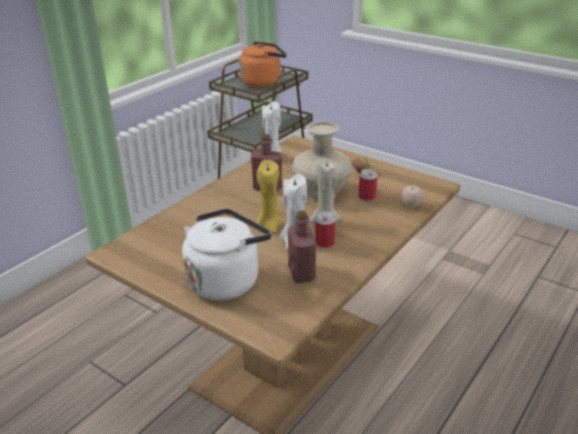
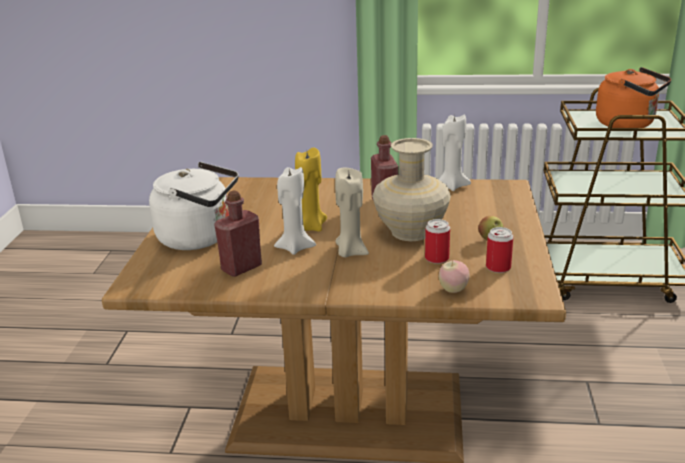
camera: 60 degrees right, 5 degrees down
(324, 243) = (309, 263): can -> can (498, 267)

